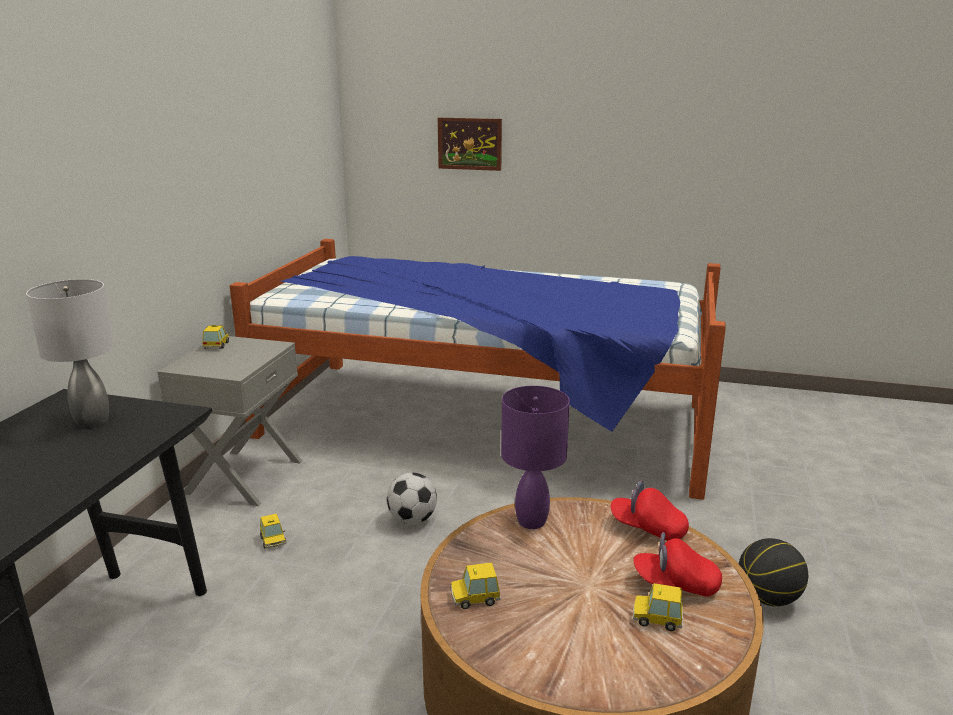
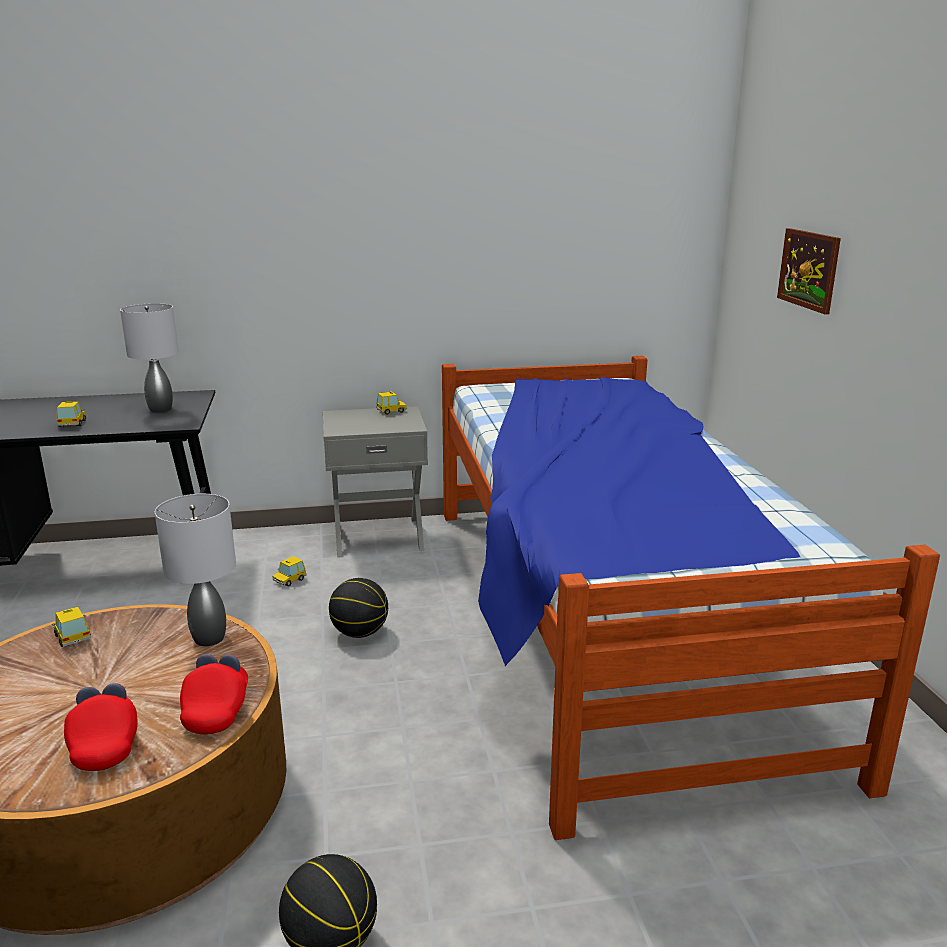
camera: 65 degrees right, 0 degrees up
(412, 520) = (360, 632): football -> basketball
(533, 521) = (209, 639): purple table lamp -> grey table lamp
(657, 618) = (42, 739): toy car -> toy car (72, 423)

